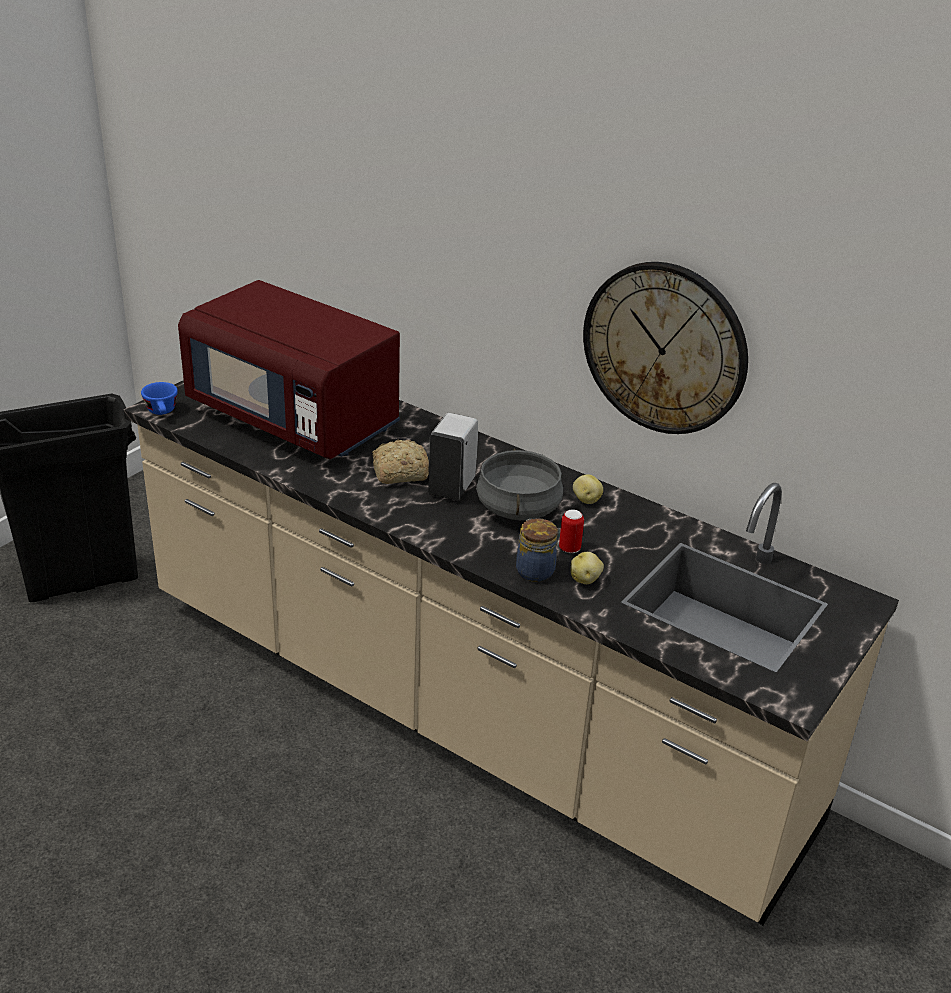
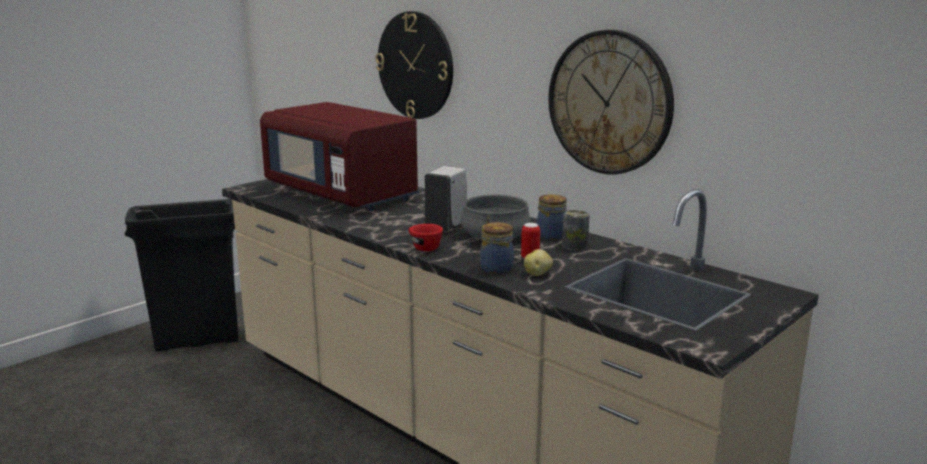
camera: 10 degrees right, 15 degrees down
(162, 412) = (248, 190): blue cup -> none
(388, 242) = (415, 65): none -> wall clock
(398, 473) = (407, 219): bread -> none
(435, 532) = (423, 247): none -> red cup
(586, 500) = (552, 235): potato -> jar
(617, 521) = (574, 246): none -> can

